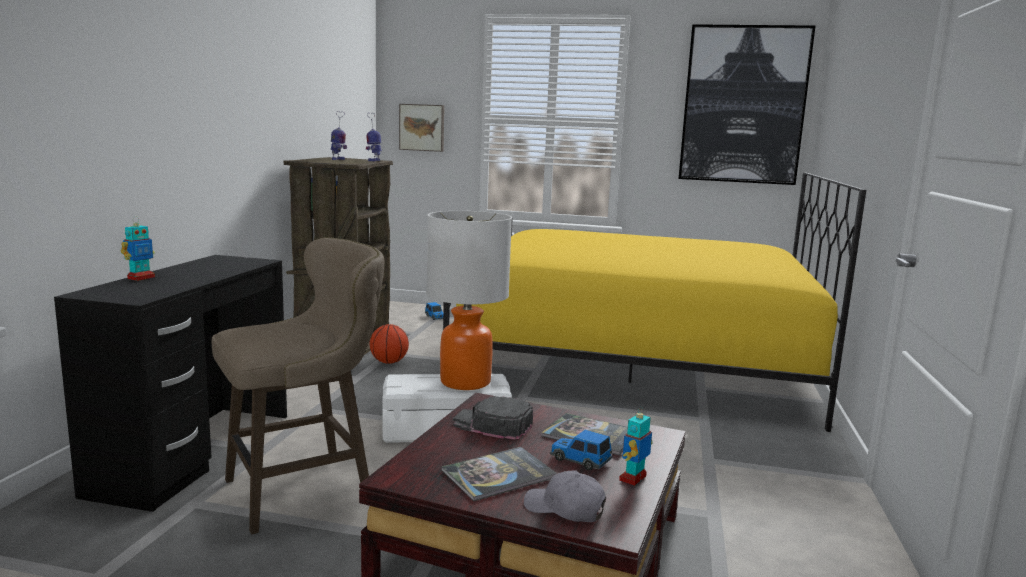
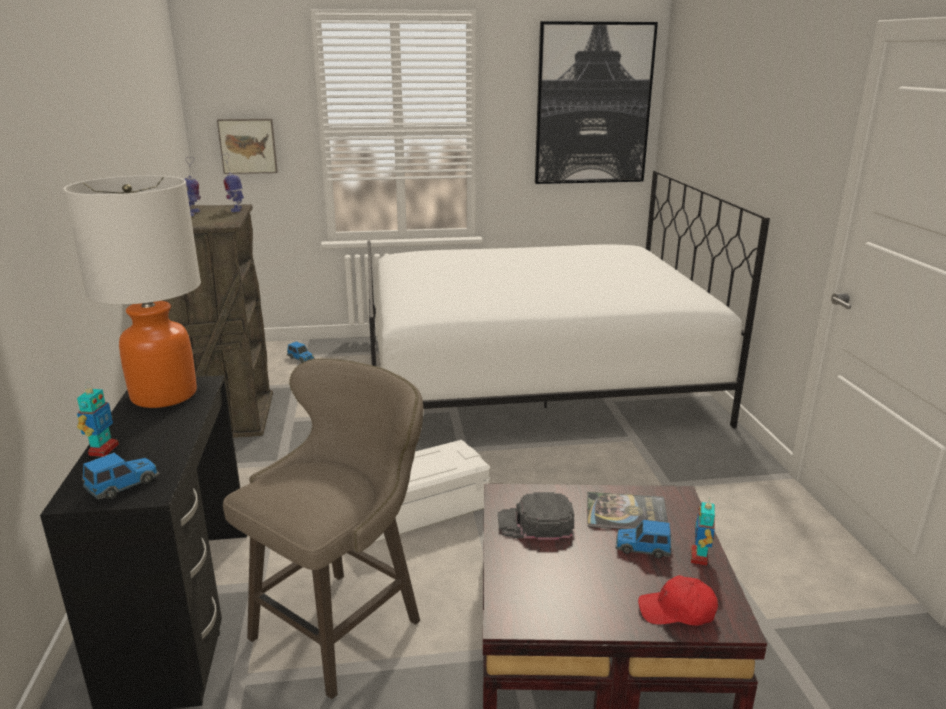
camera: 20 degrees left, 10 degrees up
(126, 293) = (123, 485): none -> toy car
(388, 362) = (298, 433): basketball -> none
(465, 382) = (437, 460): table lamp -> table lamp (163, 395)
(498, 474) = (592, 587): book -> none
(565, 509) = (677, 611): grey cap -> red cap
(635, 362) = (533, 380): yellow bed -> white bed

